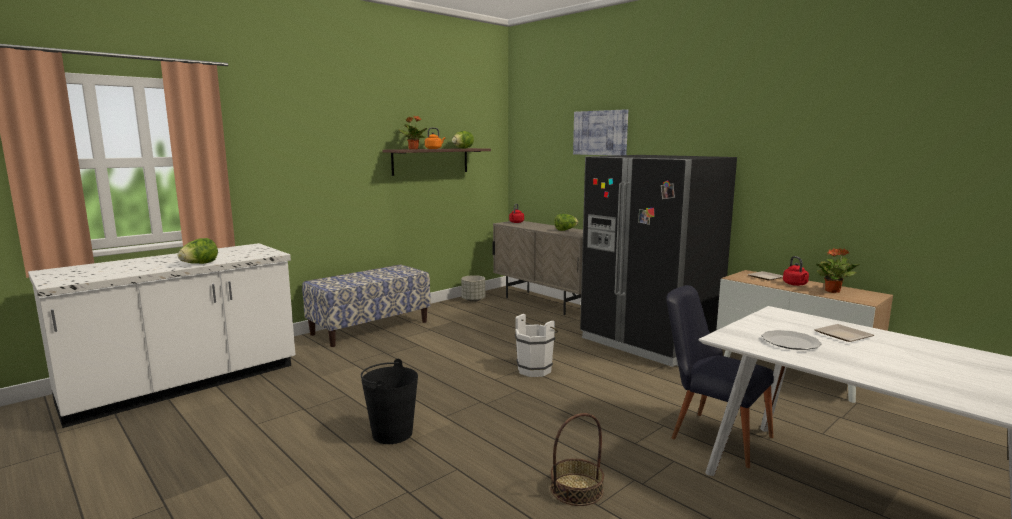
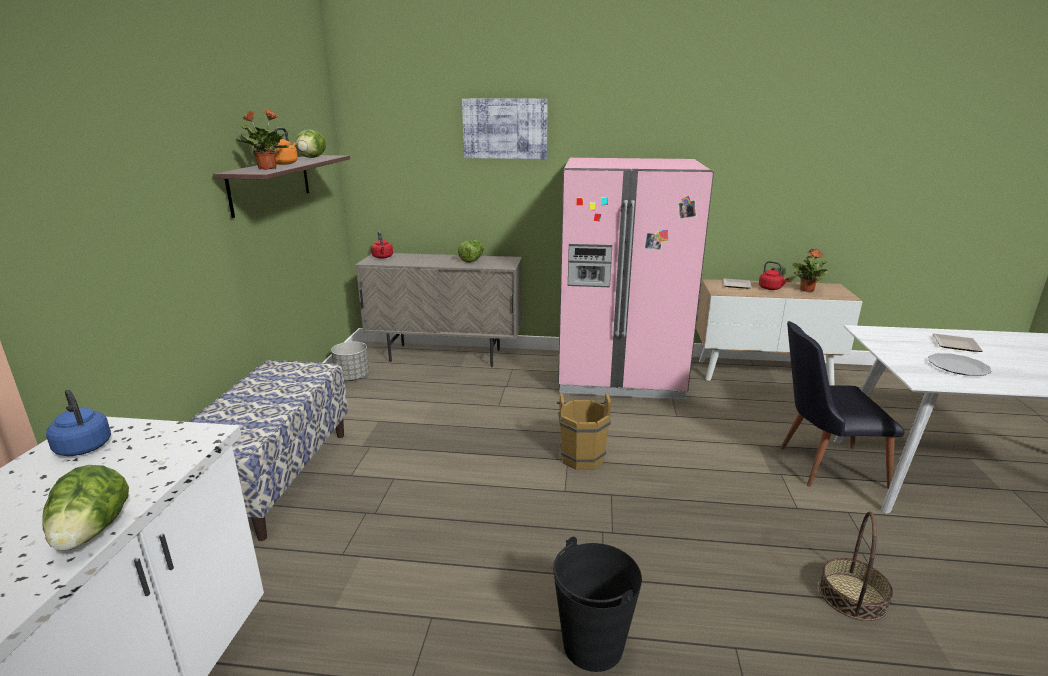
camera: 40 degrees left, 10 degrees up
(240, 249) = (83, 446): none -> blue kettle
(536, 369) = (582, 456): white bucket -> brown bucket
(649, 342) = (620, 375): black fridge -> pink fridge

